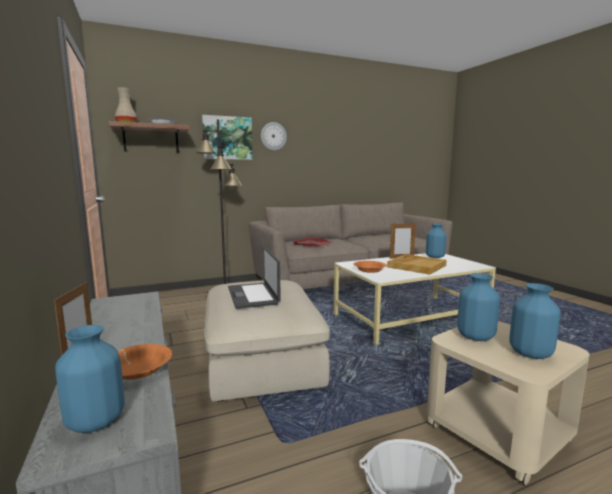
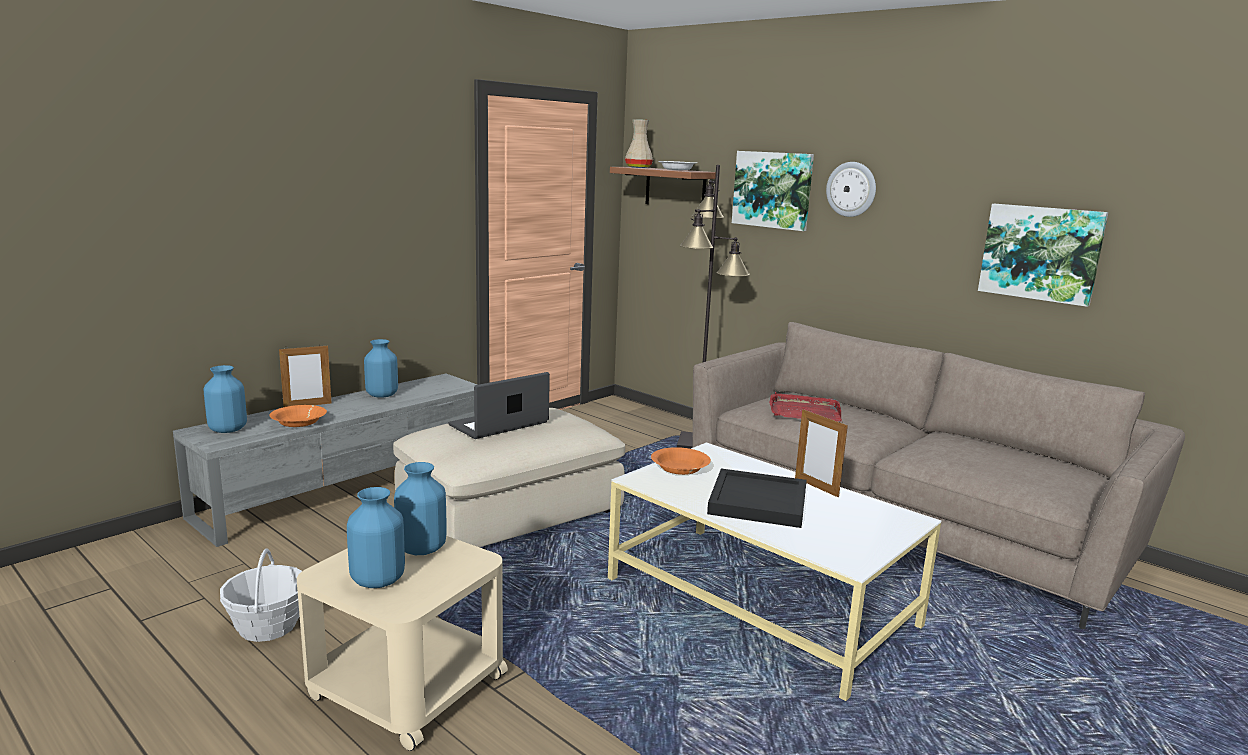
camera: 65 degrees right, 5 degrees up
(354, 159) = (1041, 253): none -> picture
(416, 266) = (759, 501): beige tray -> black tray
(434, 257) = (872, 517): blue vase -> blue vase (382, 395)

